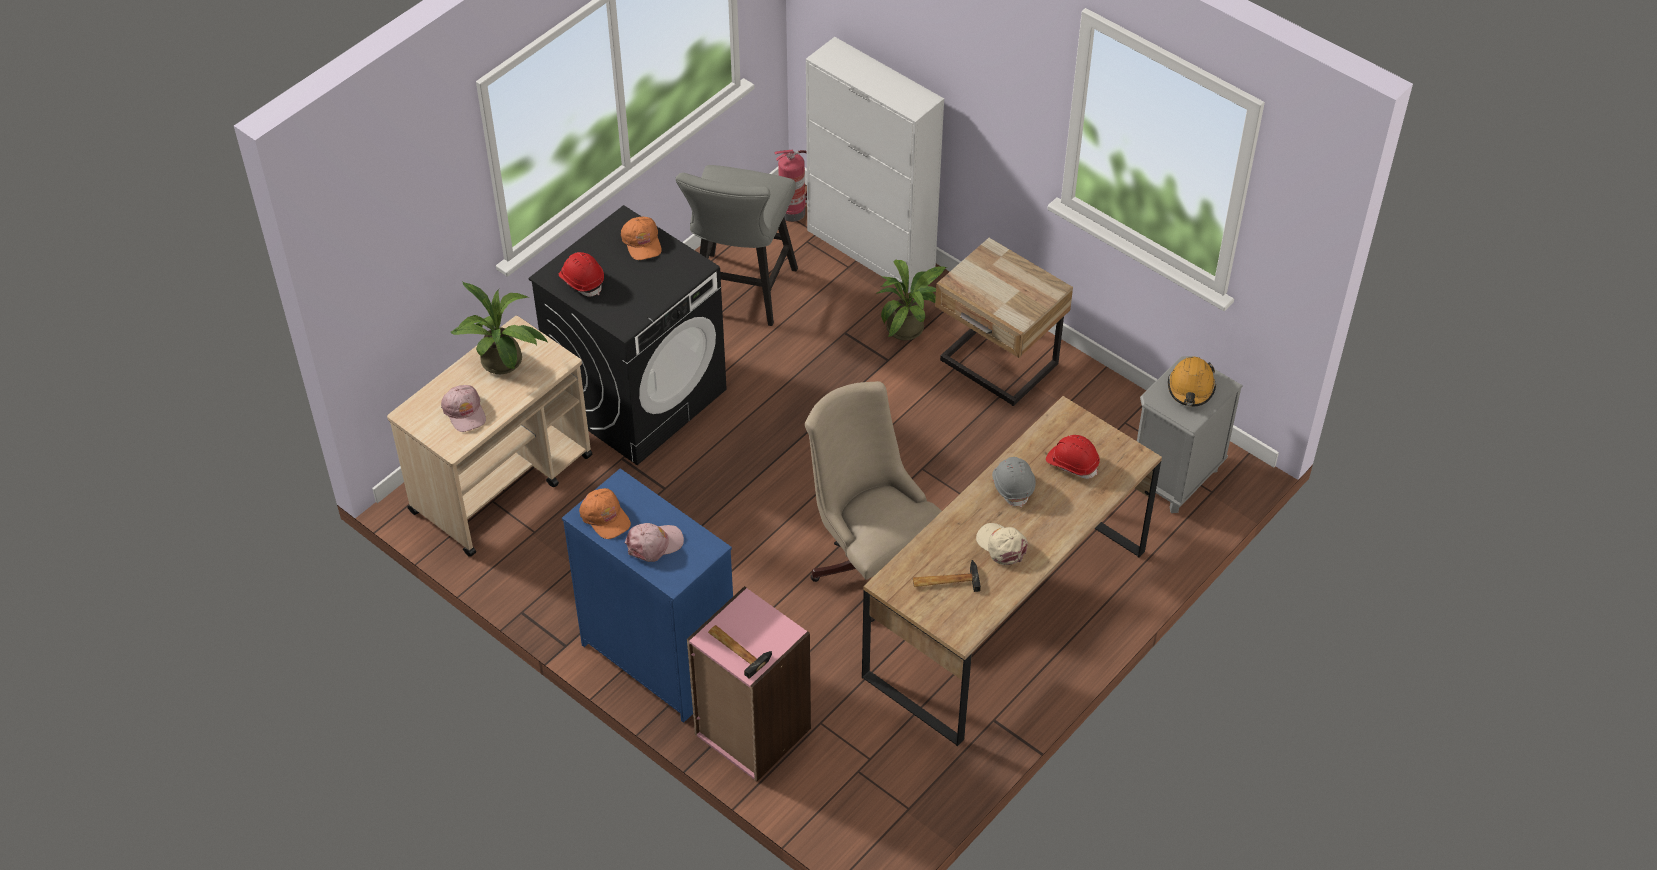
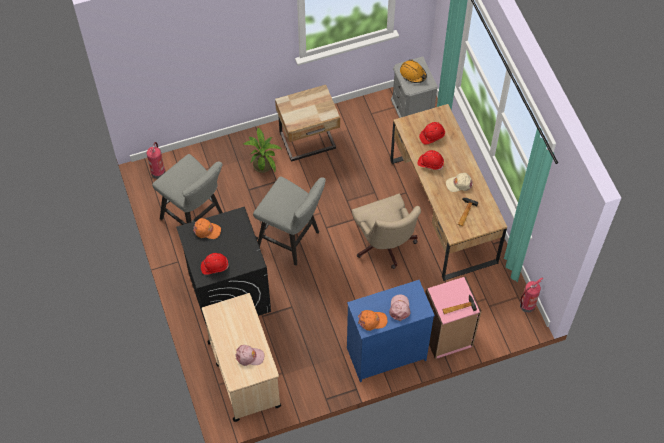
camera: 60 degrees left, 10 degrees up
(504, 364) = (230, 326): potted plant -> none
(789, 432) = (292, 240): none -> grey stool
(871, 250) = (206, 154): white cabinet -> none
(871, 561) = (385, 245): beige office chair -> beige office chair turned 105 degrees counterclockwise
(898, 832) = (527, 306): none -> fire extinguisher
(1013, 486) = (430, 163): grey hard hat -> red hard hat

